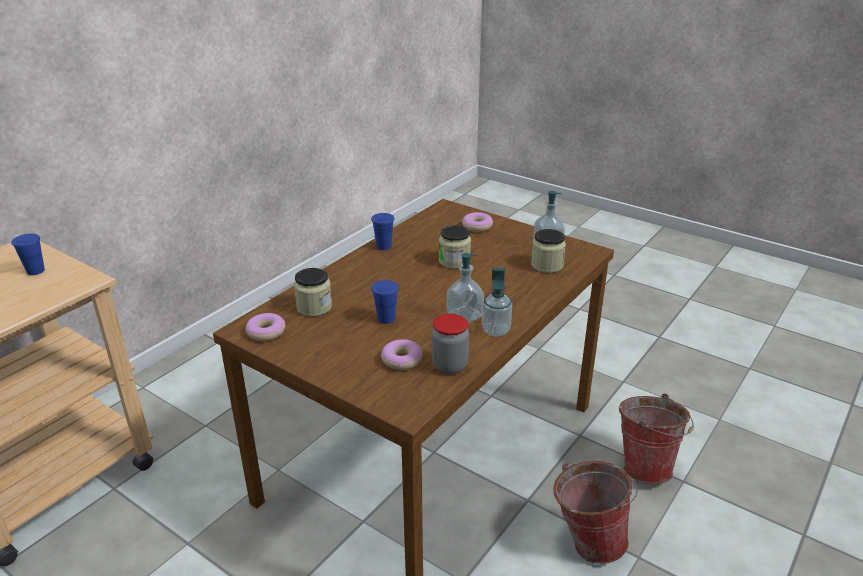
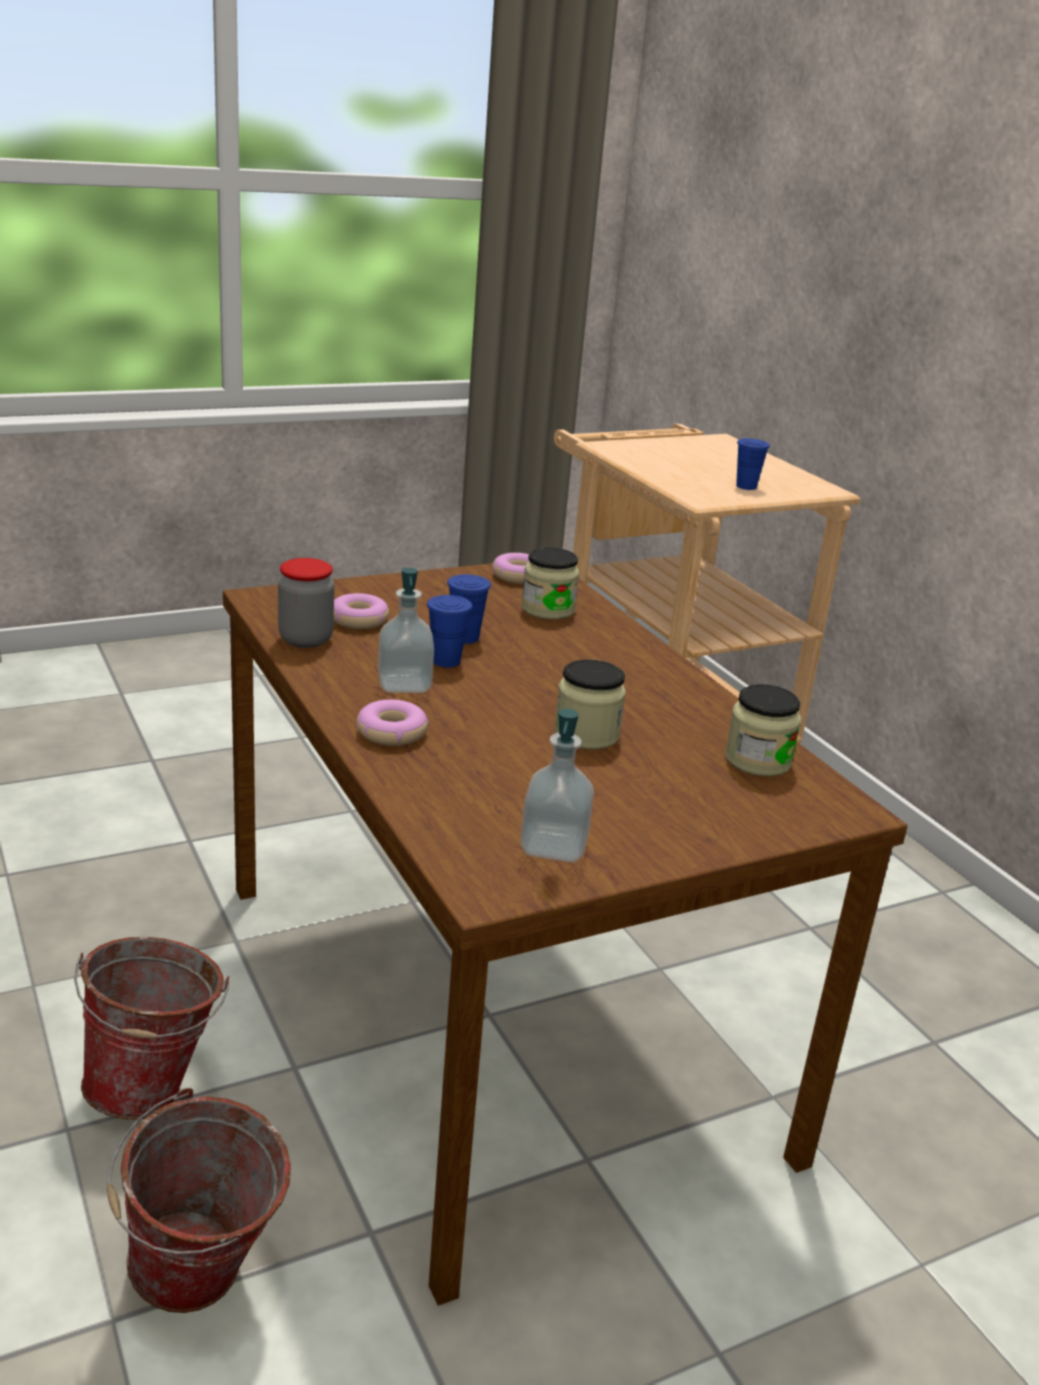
camera: 115 degrees right, 5 degrees down
(384, 246) = (700, 697): blue cup -> blue cup (446, 661)
(477, 226) = (720, 808): donut -> donut (391, 733)
(496, 330) = (338, 691): soap dispenser -> none
(547, 265) = (479, 812): jar -> jar (758, 760)

